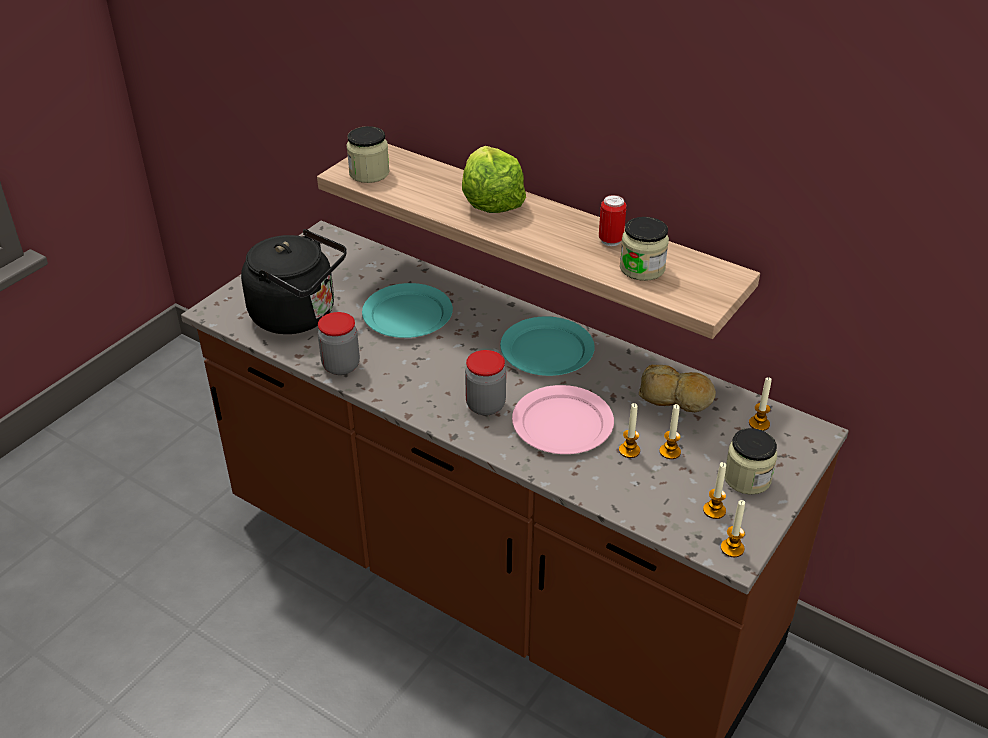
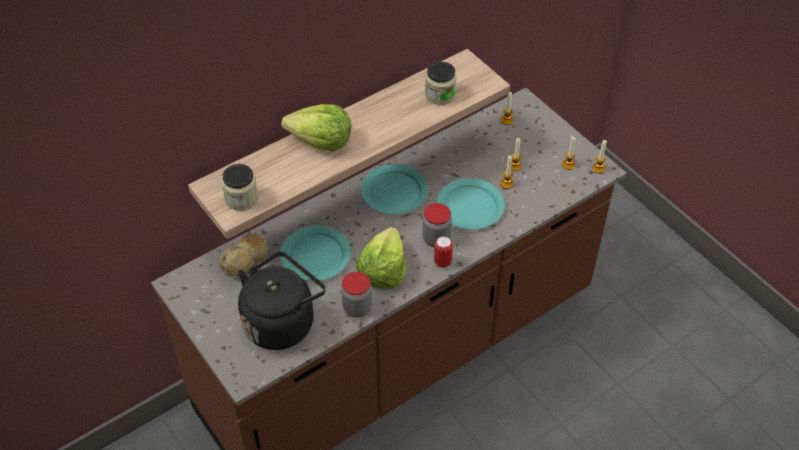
camera: 70 degrees left, 10 degrees up
(408, 372) = (382, 271): none -> lettuce
(563, 424) = (470, 206): pink plate -> turquoise plate
(610, 241) = (402, 99): can -> can (442, 262)
(676, 398) = (469, 147): bread -> bread (246, 260)
(747, 478) = (548, 142): jar -> none

